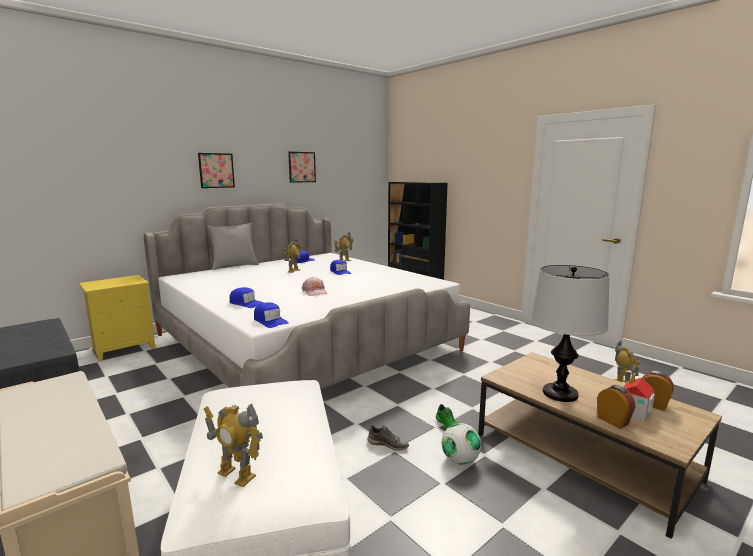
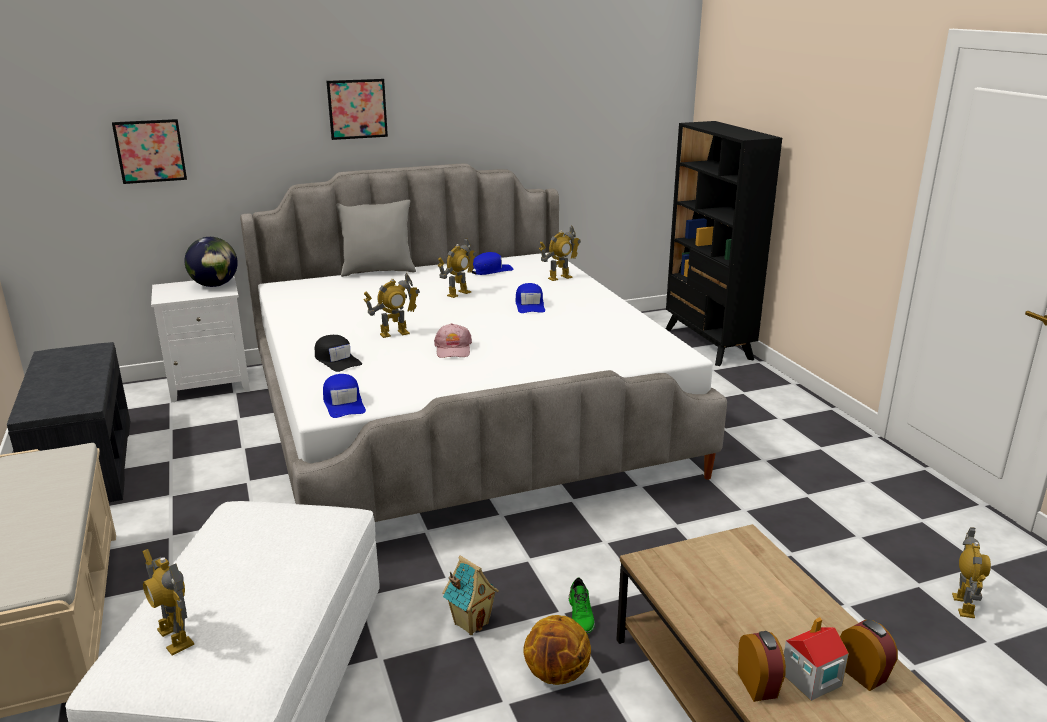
camera: 20 degrees right, 10 degrees up
(124, 348) = (211, 384): yellow nightstand -> white nightstand
(128, 279) = (215, 285): none -> globe
(246, 303) = (337, 360): blue cap -> black cap
(271, 289) = (394, 333): none -> toy robot
(302, 167) = (513, 95): picture -> picture (150, 151)
(388, 444) = (471, 623): grey shoe -> toy house
(460, 460) = (557, 675): football -> basketball
(560, 393) = (720, 615): table lamp -> none

